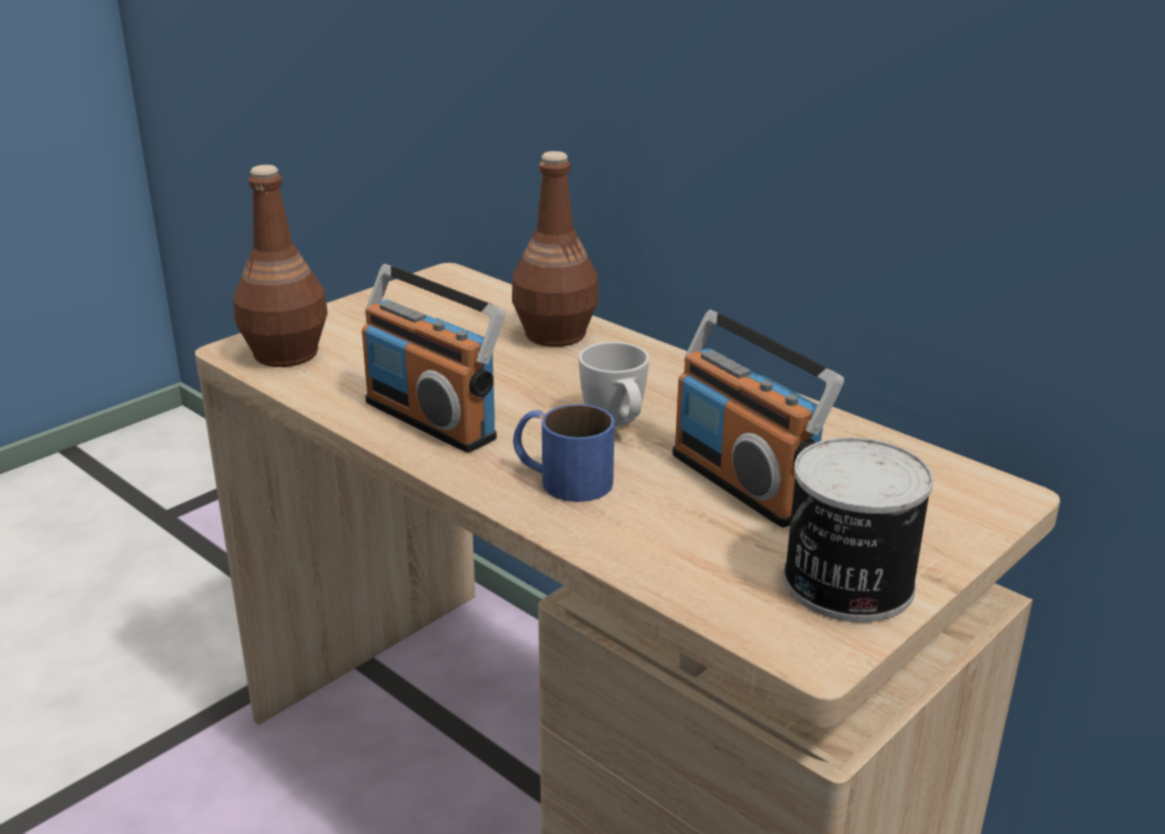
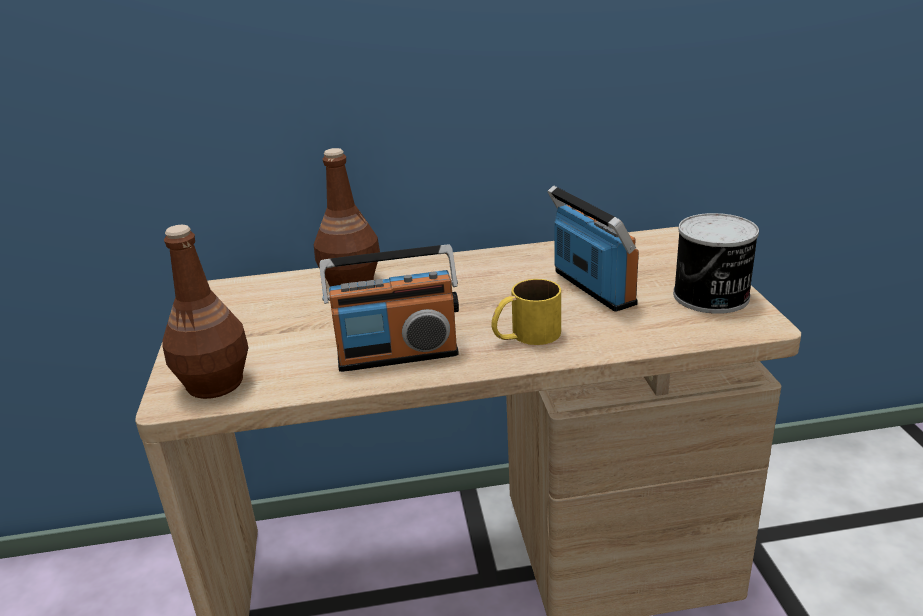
camera: 50 degrees left, 0 degrees up
(561, 478) = (525, 335): blue mug -> yellow mug
(617, 425) = (488, 300): white mug -> none
(743, 483) = (592, 288): radio -> radio turned 120 degrees counterclockwise

